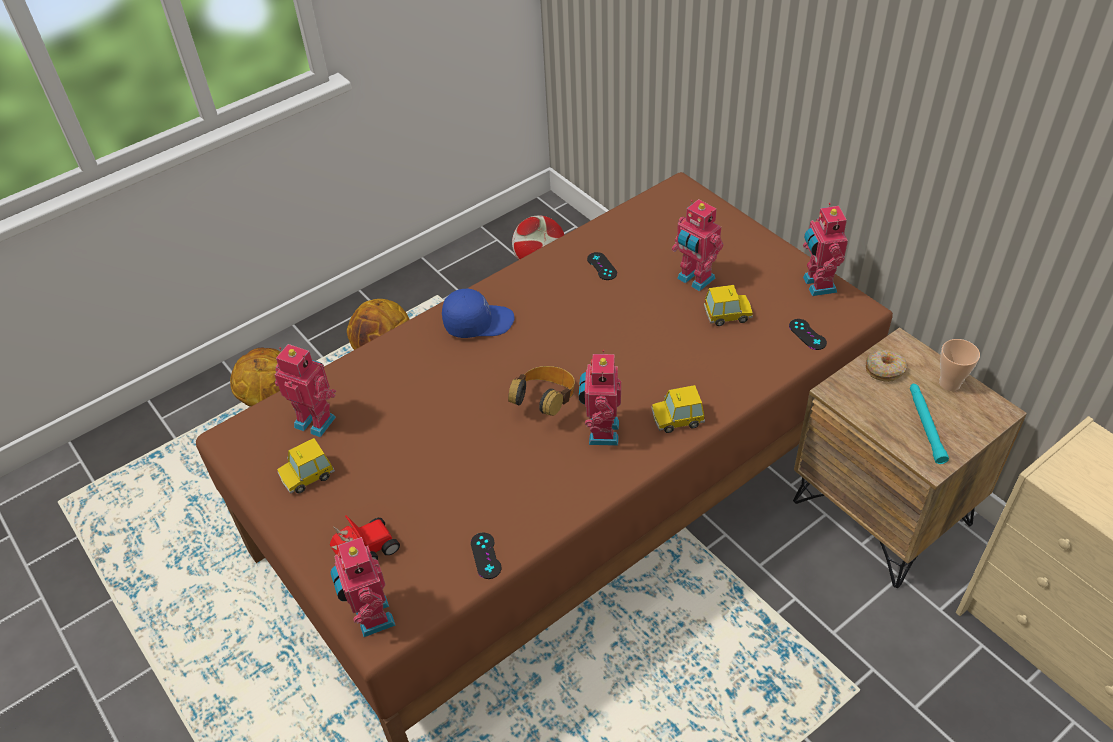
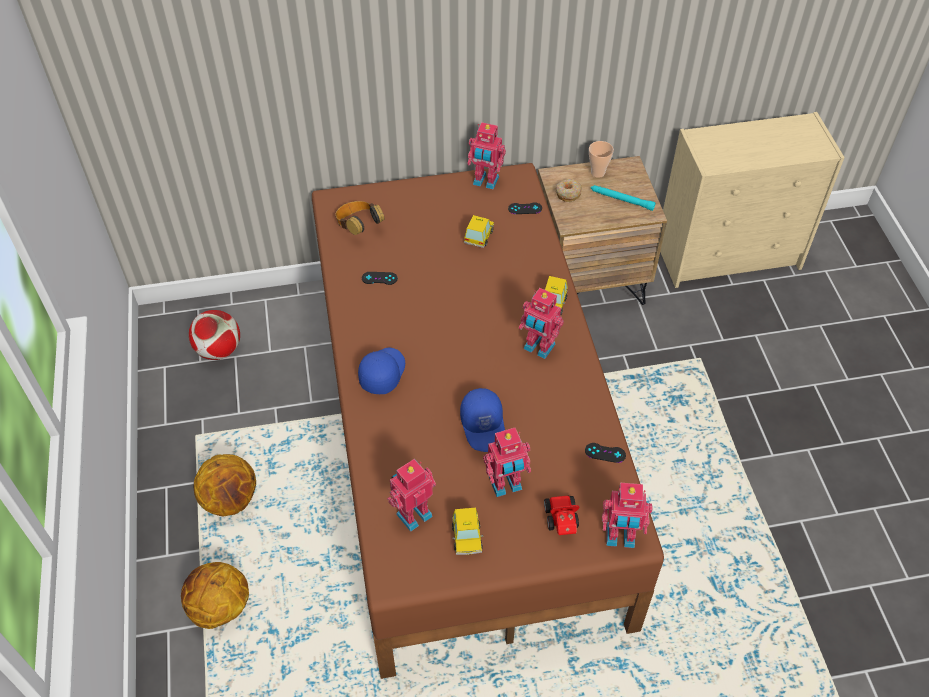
camera: 65 degrees left, 5 degrees up
(459, 430) = (484, 426): none -> blue cap
(545, 402) = (491, 366): headphones -> headphones (358, 226)
(694, 280) = (433, 237): toy robot -> toy robot (506, 485)

